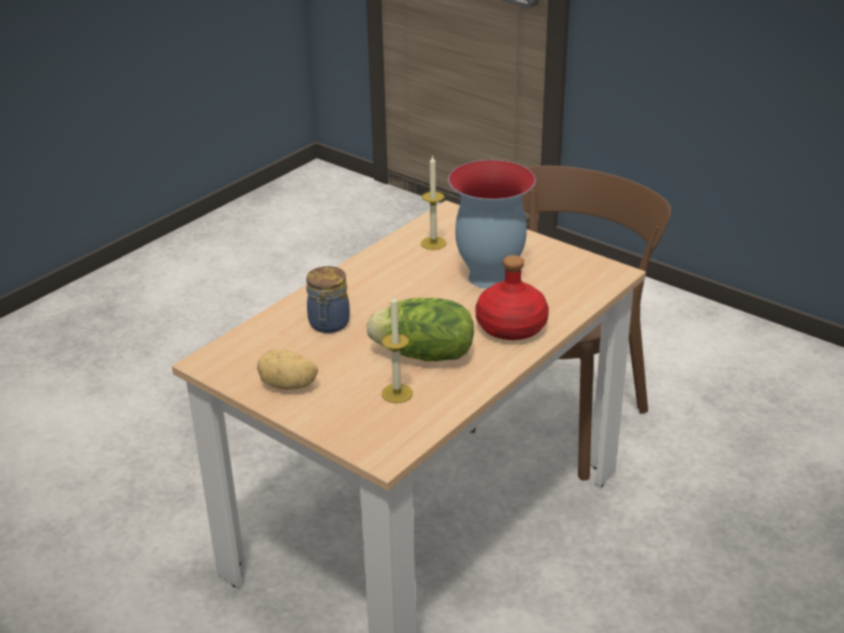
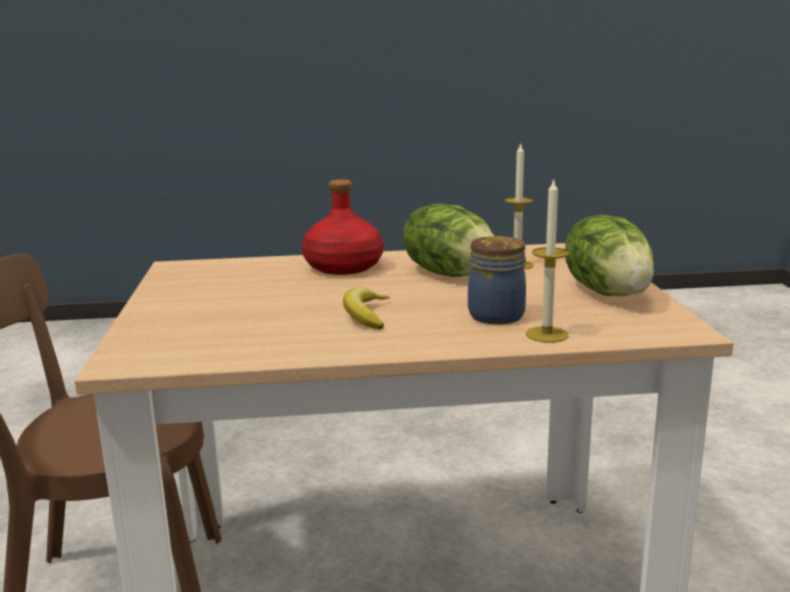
camera: 135 degrees left, 15 degrees down
(288, 386) = (609, 292): potato -> lettuce
(402, 289) = (366, 315): none -> banana
(433, 243) = (232, 339): candle -> candle (547, 334)
(488, 277) = (270, 296): vase -> none

